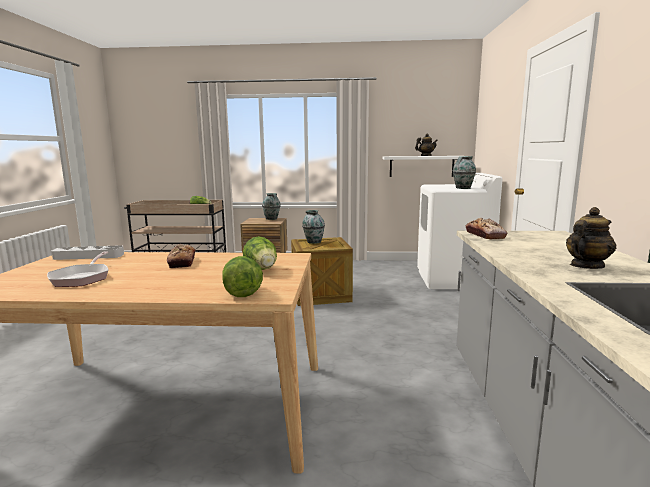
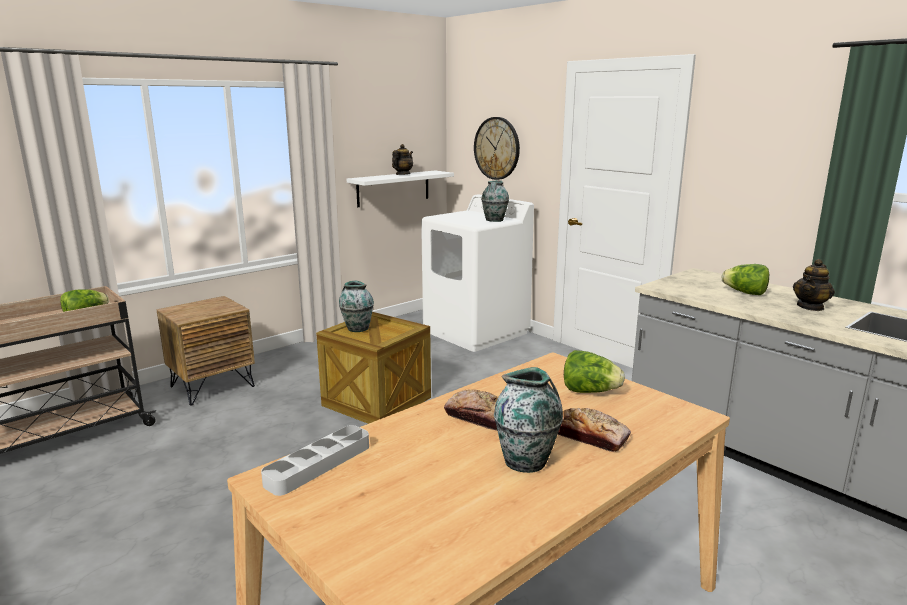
camera: 45 degrees left, 5 degrees up
(82, 278) = (458, 494): frying pan -> none
(242, 292) = (663, 424): lettuce -> lettuce (745, 293)
(271, 219) = (207, 303): vase -> vase (526, 461)
(485, 235) = (673, 288): bread -> bread (590, 436)
(493, 134) = (497, 148): none -> wall clock
(586, 266) = (810, 307): teapot -> teapot turned 150 degrees counterclockwise

